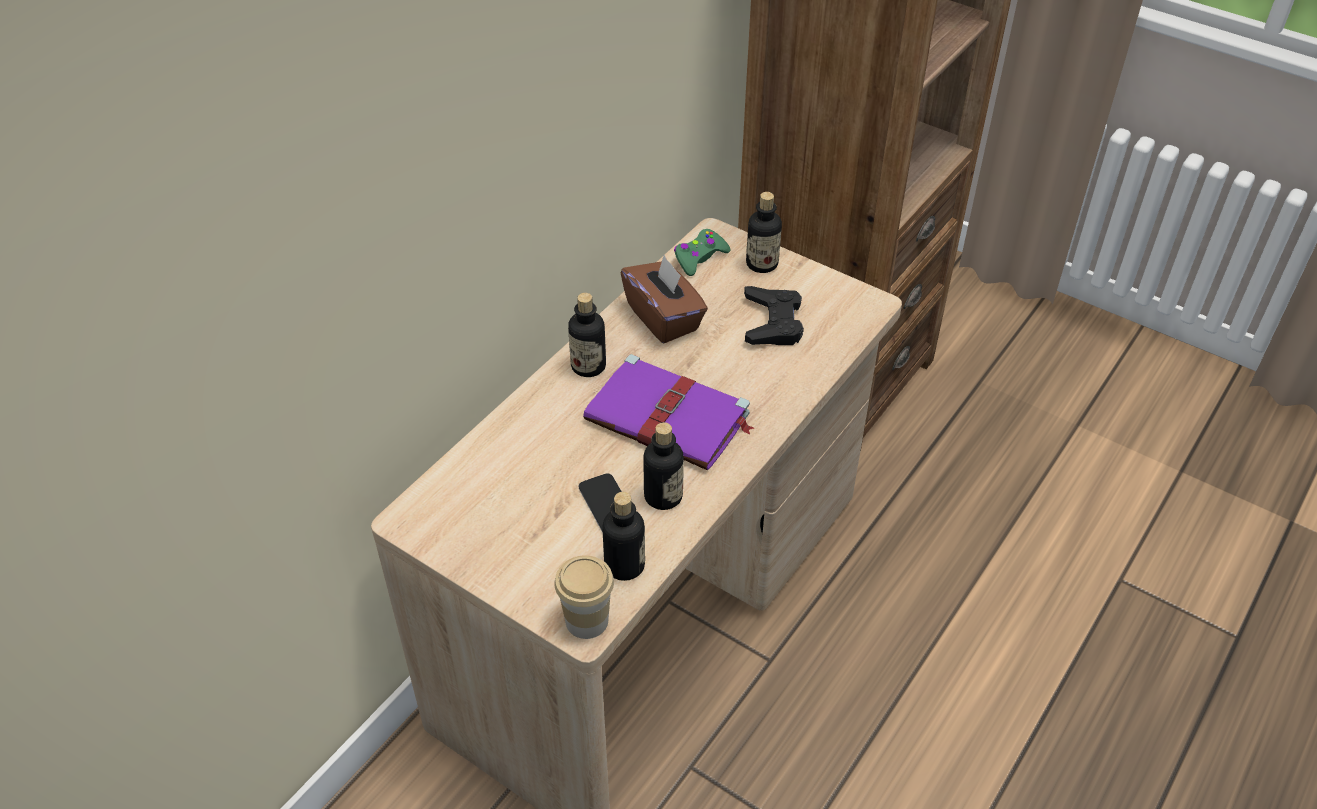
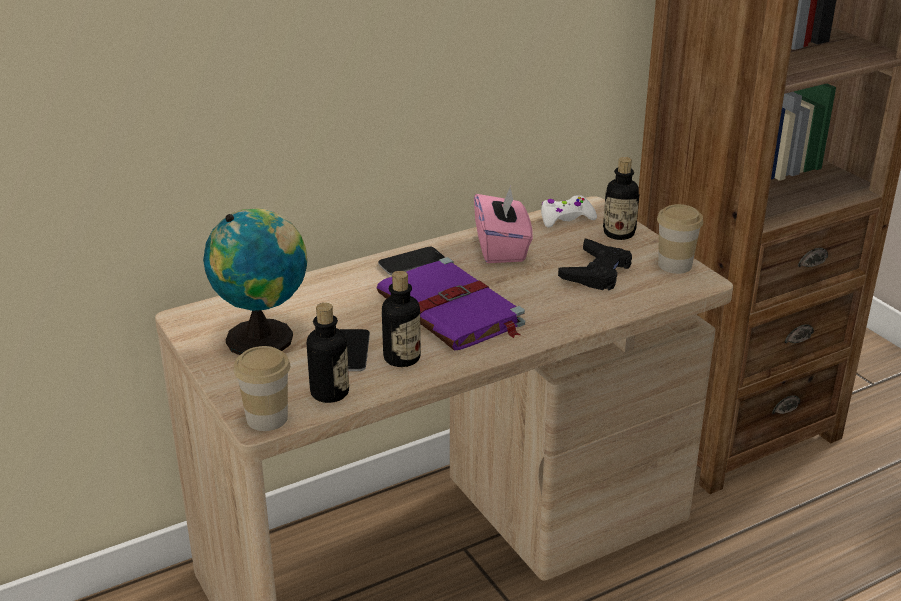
camera: 25 degrees right, 15 degrees down
(511, 518) = (264, 338): none -> globe
(588, 366) = (411, 262): bottle -> phone
(664, 318) = (502, 248): brown tissue box -> pink tissue box
(699, 258) = (566, 218): green game controller -> white game controller
(837, 290) = (675, 265): none -> cup

